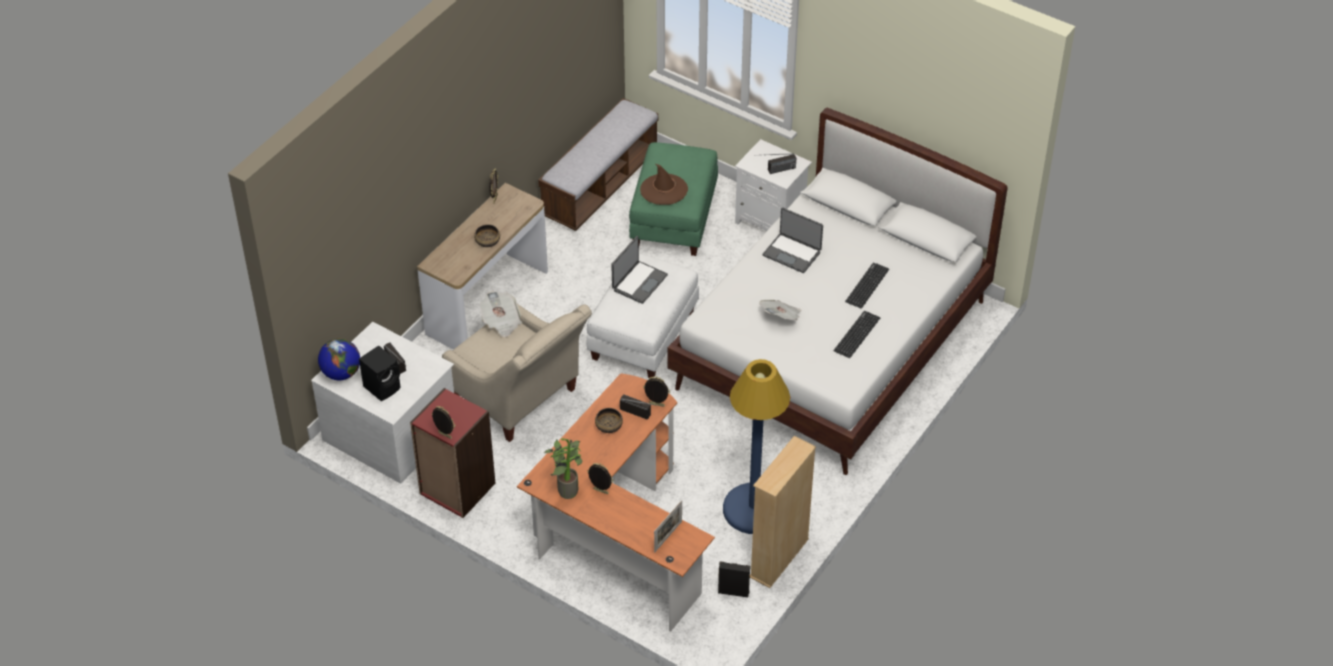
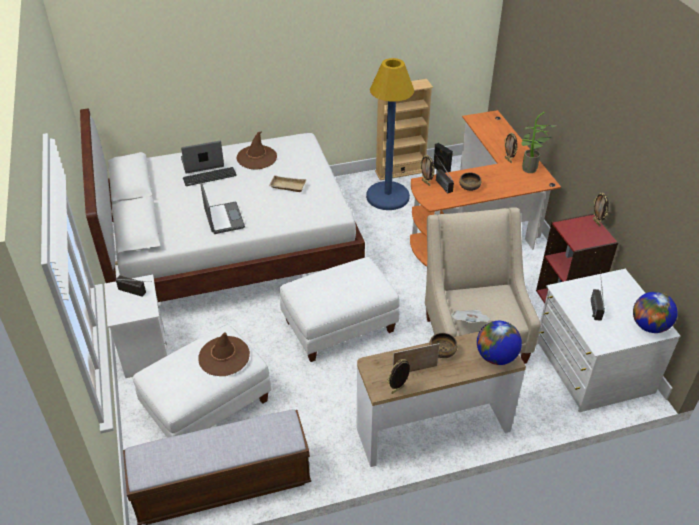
camera: 140 degrees left, 5 degrees down
(383, 387) = (617, 297): black speaker -> none
(444, 260) = (496, 357): none -> globe
(639, 282) = (334, 293): laptop -> laptop (202, 163)
(668, 536) = (488, 126): picture frame -> picture frame (414, 370)
(673, 218) = (207, 406): green ottoman -> white ottoman
(781, 317) = (287, 186): newspaper -> beige tray
(857, 334) = (257, 157): keyboard -> brown hat

